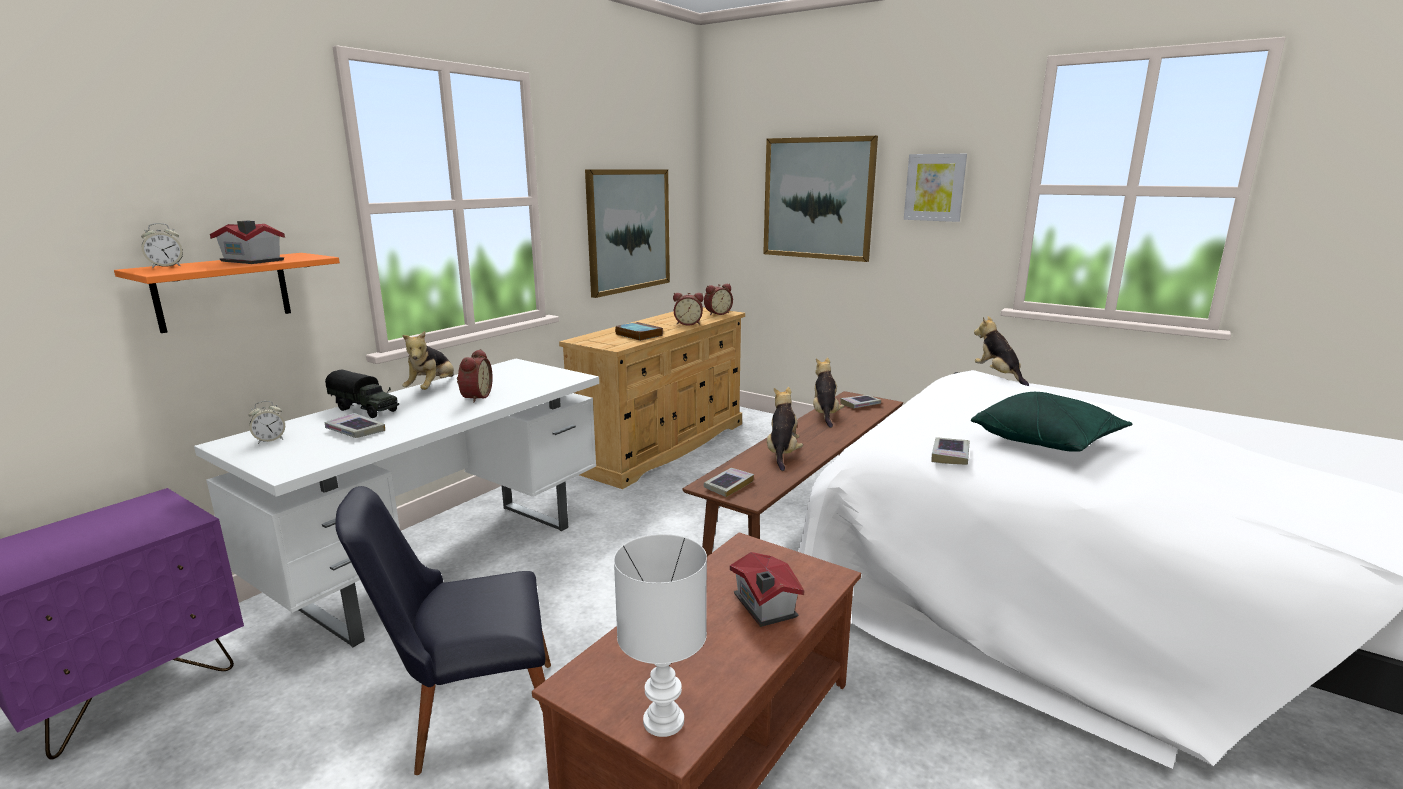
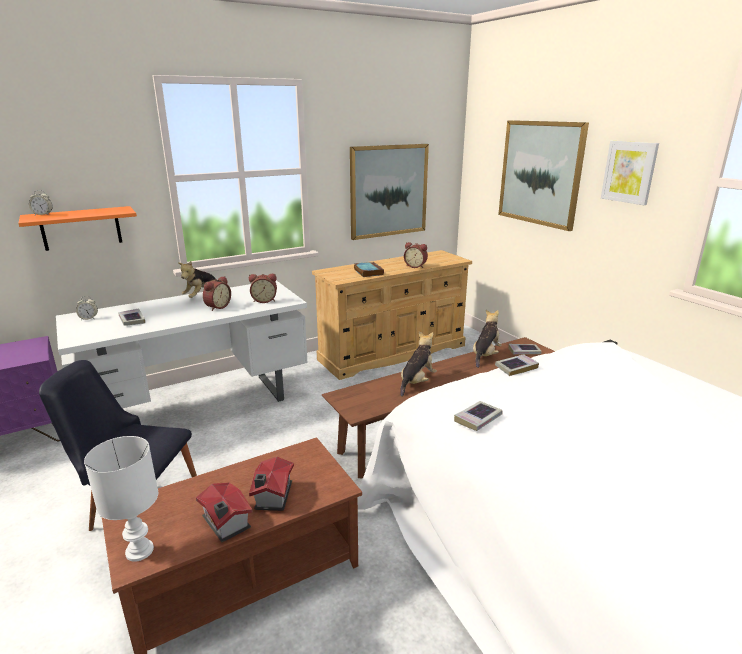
camera: 25 degrees right, 5 degrees up
(251, 261) = (88, 213): toy house -> toy house (225, 524)
(366, 409) = (153, 306): toy truck -> none
(717, 313) = (449, 259): alarm clock -> alarm clock (264, 300)
(728, 485) = (352, 399): book -> book (516, 367)
(998, 376) = (630, 352): plush toy -> none
(1046, 442) = (580, 426): green pillow -> none

